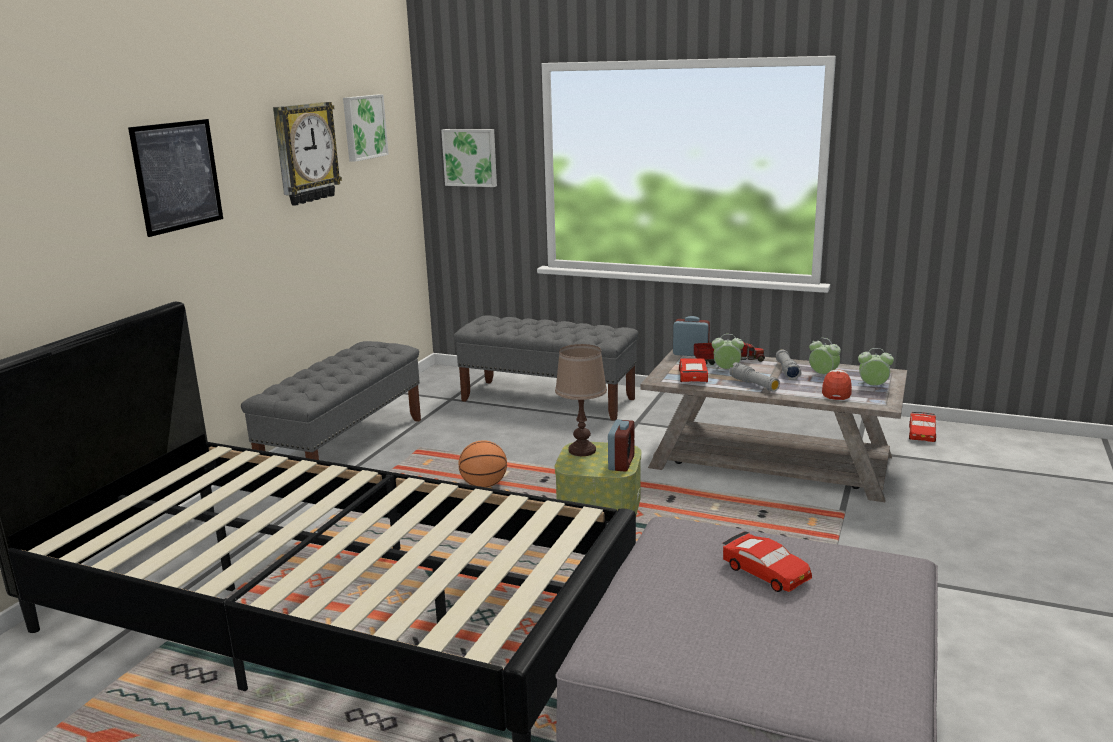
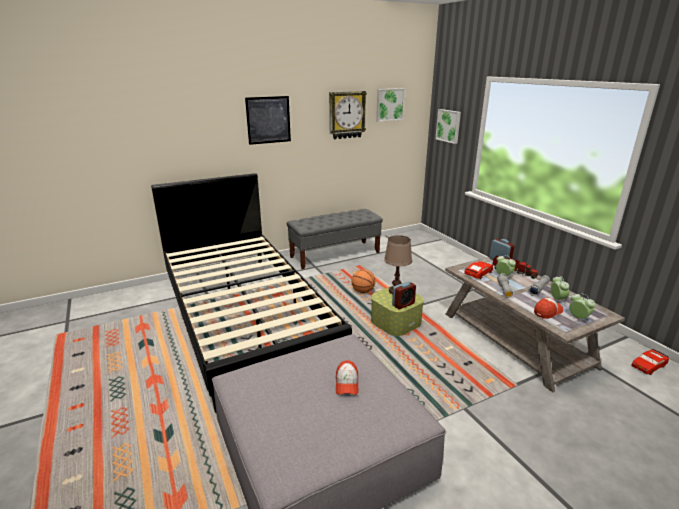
camera: 40 degrees right, 5 degrees up
(548, 400) = (446, 262): grey bench -> none
(765, 572) = (347, 384): red toy car -> cap

